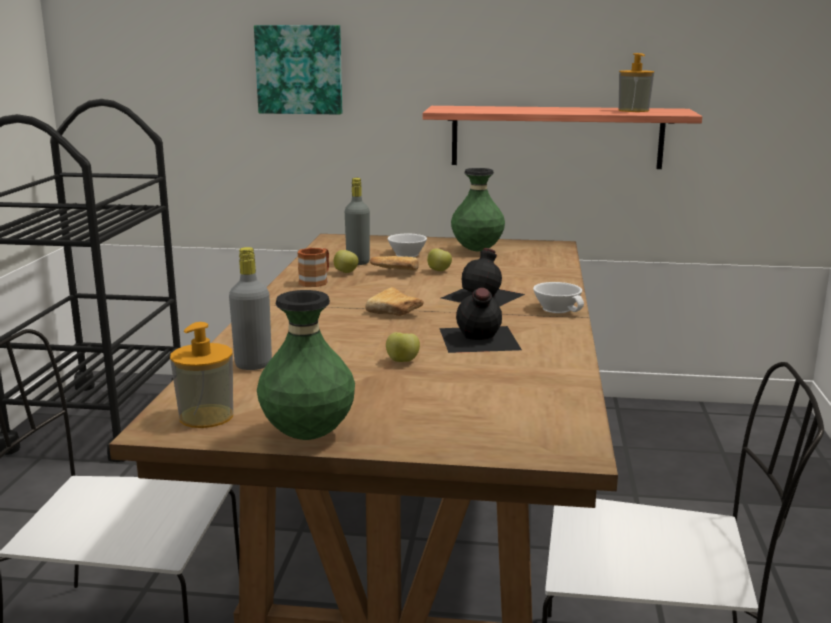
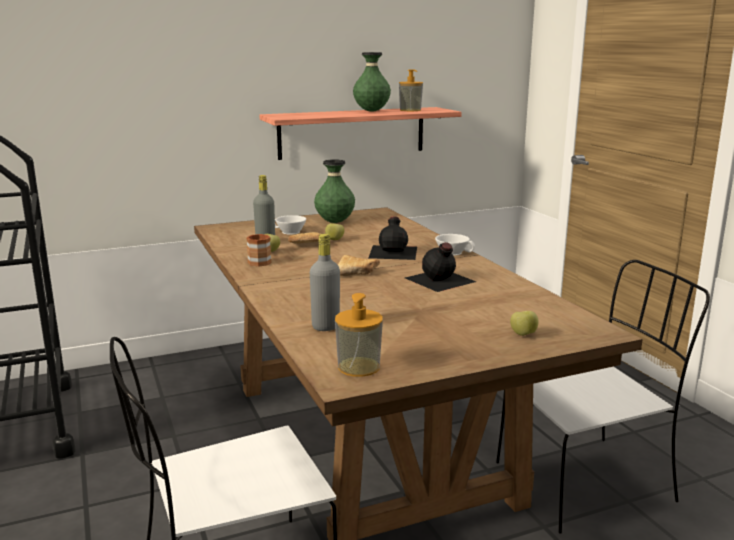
camera: 30 degrees left, 0 degrees up
(299, 69) = (147, 89): picture -> none
(308, 435) = (447, 361): green vase -> green vase (371, 111)
(402, 361) = (420, 303): apple -> apple (523, 334)

